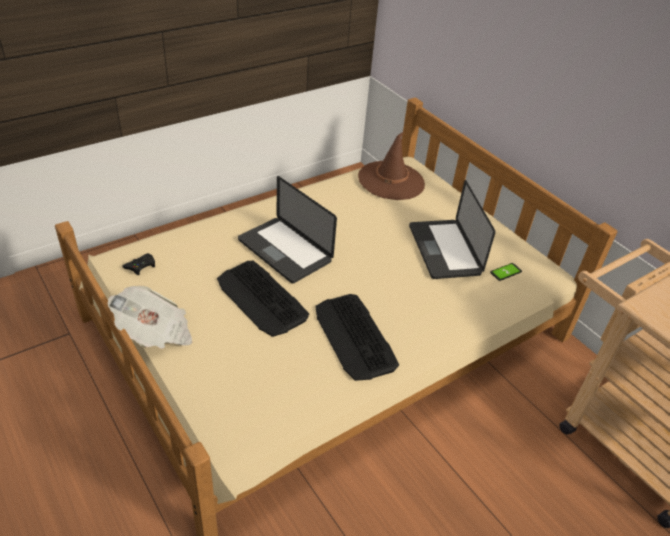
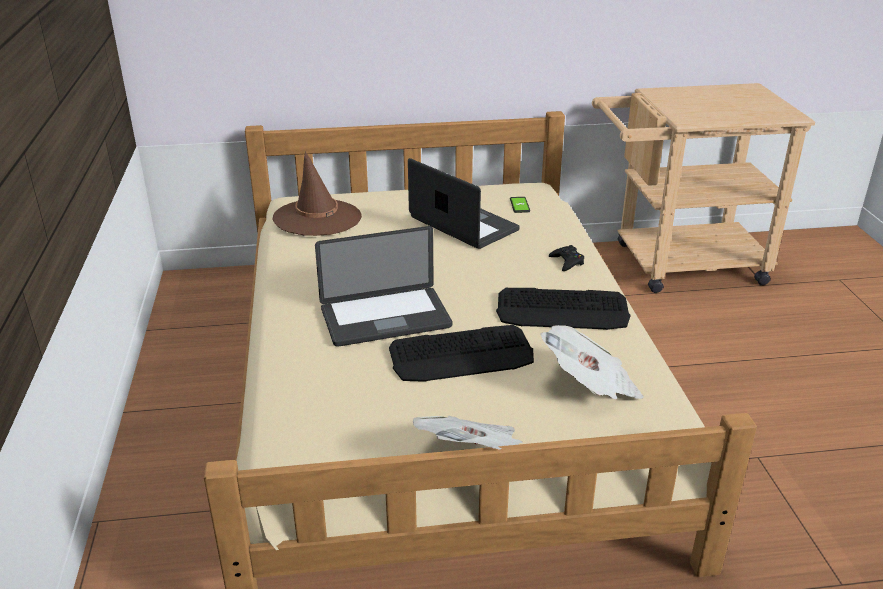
camera: 60 degrees left, 10 degrees down
(141, 266) = (321, 443): black game controller -> black game controller (567, 262)
(260, 375) = (590, 386): none -> newspaper
(444, 250) = (463, 224): laptop -> laptop turned 150 degrees counterclockwise

